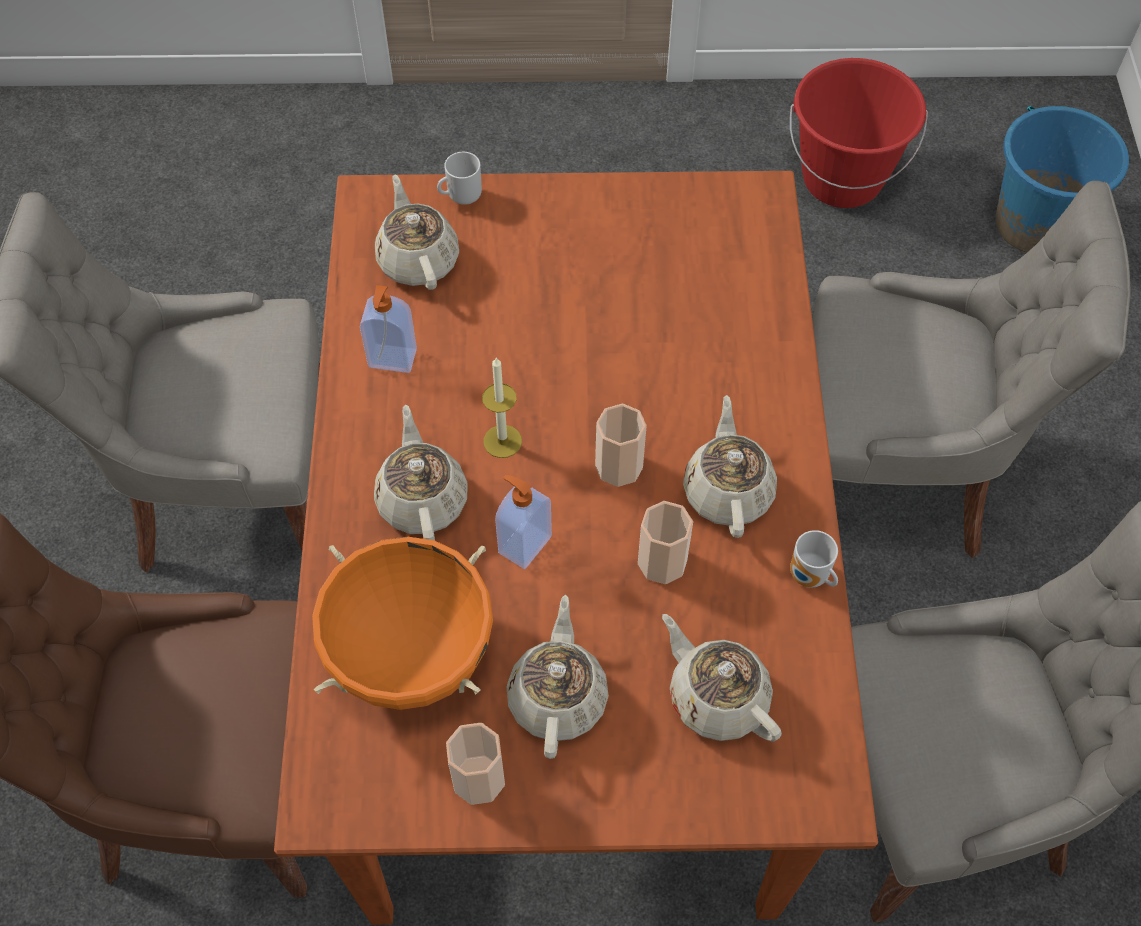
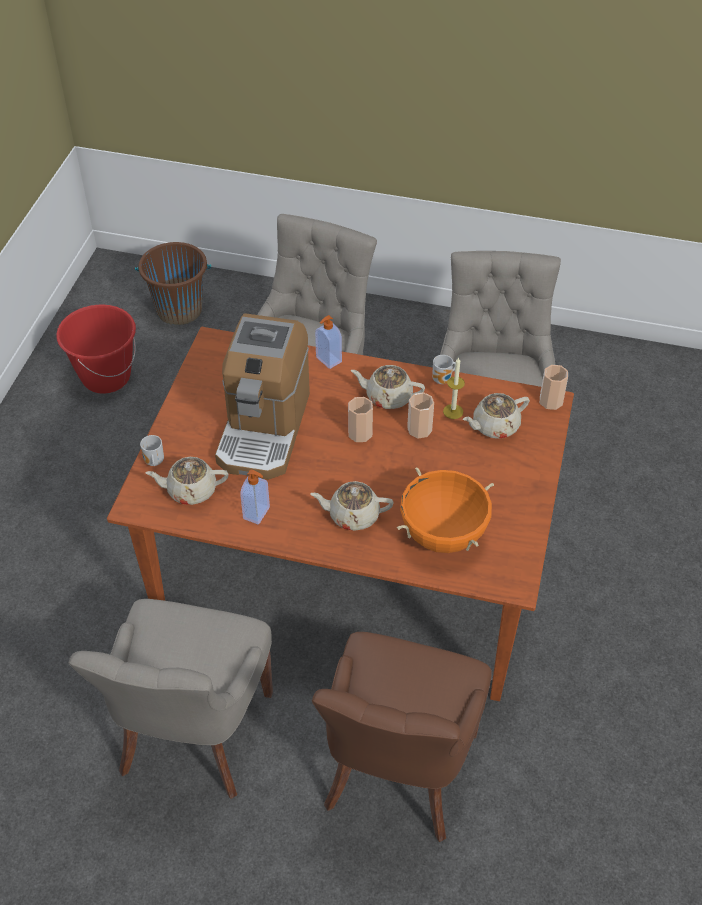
camera: 75 degrees left, 10 degrees down
(478, 779) = (515, 520): cup -> cup (551, 401)
(502, 441) = (328, 476): candle -> candle (453, 411)
(523, 544) = (393, 479): soap dispenser -> soap dispenser (328, 360)
(558, 697) = (480, 482): beige teapot -> none
(582, 320) = (264, 428): none -> coffee machine
(1035, 225) = (179, 310): blue bucket -> brown bucket

